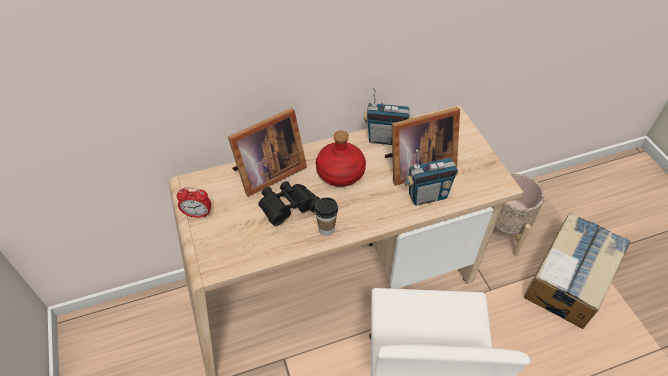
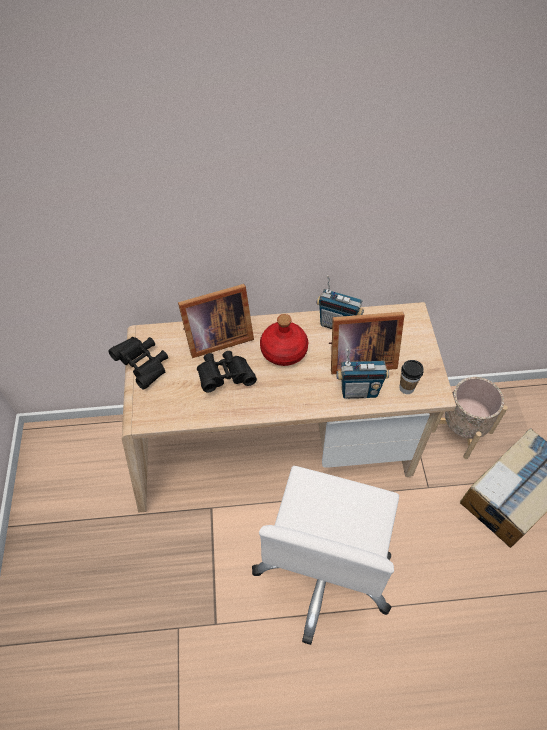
camera: 15 degrees right, 5 degrees up
(197, 214) = (143, 366): alarm clock -> black binoculars
(326, 229) = (254, 404): cup -> cup (406, 388)

